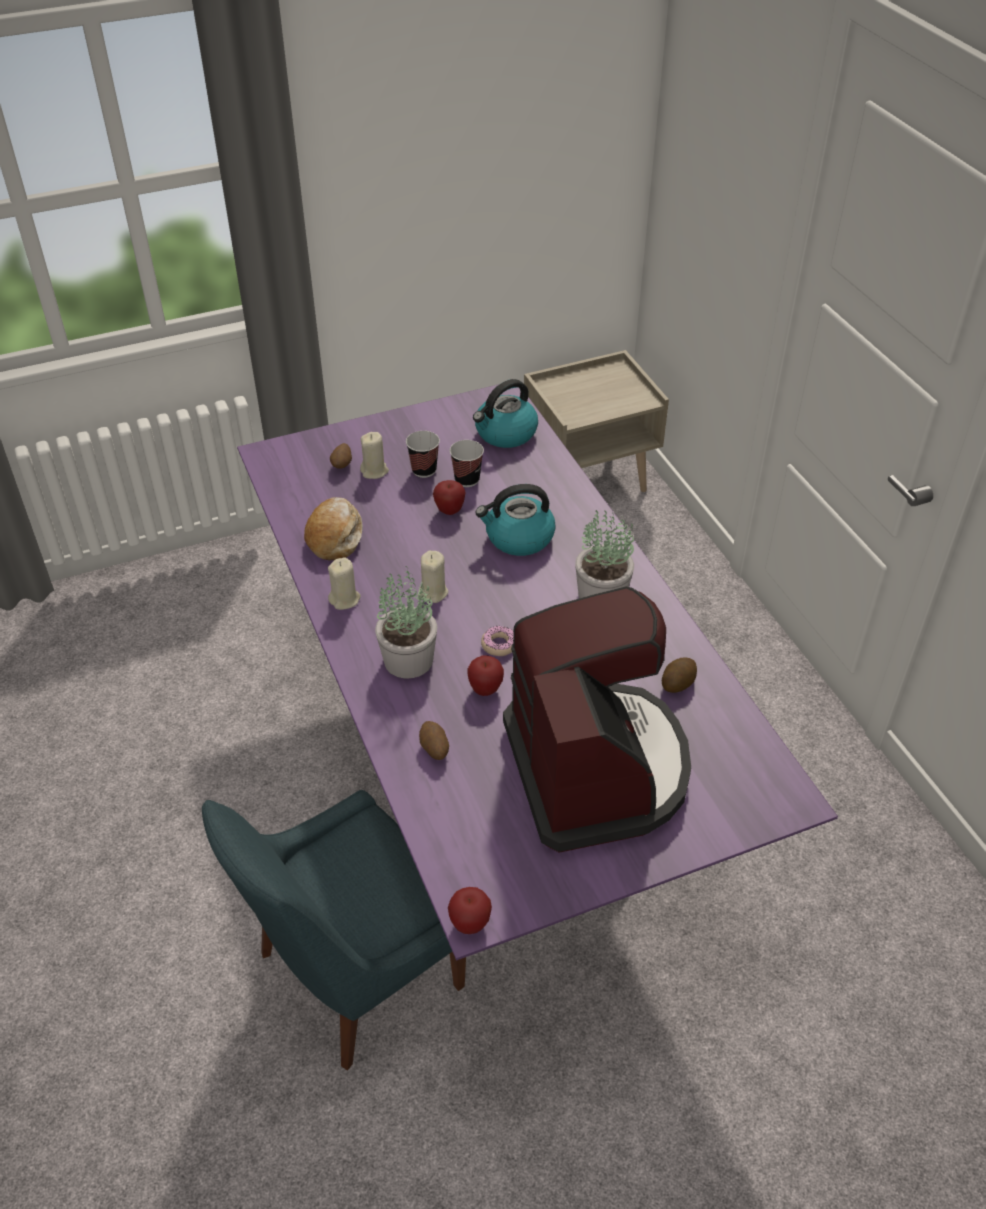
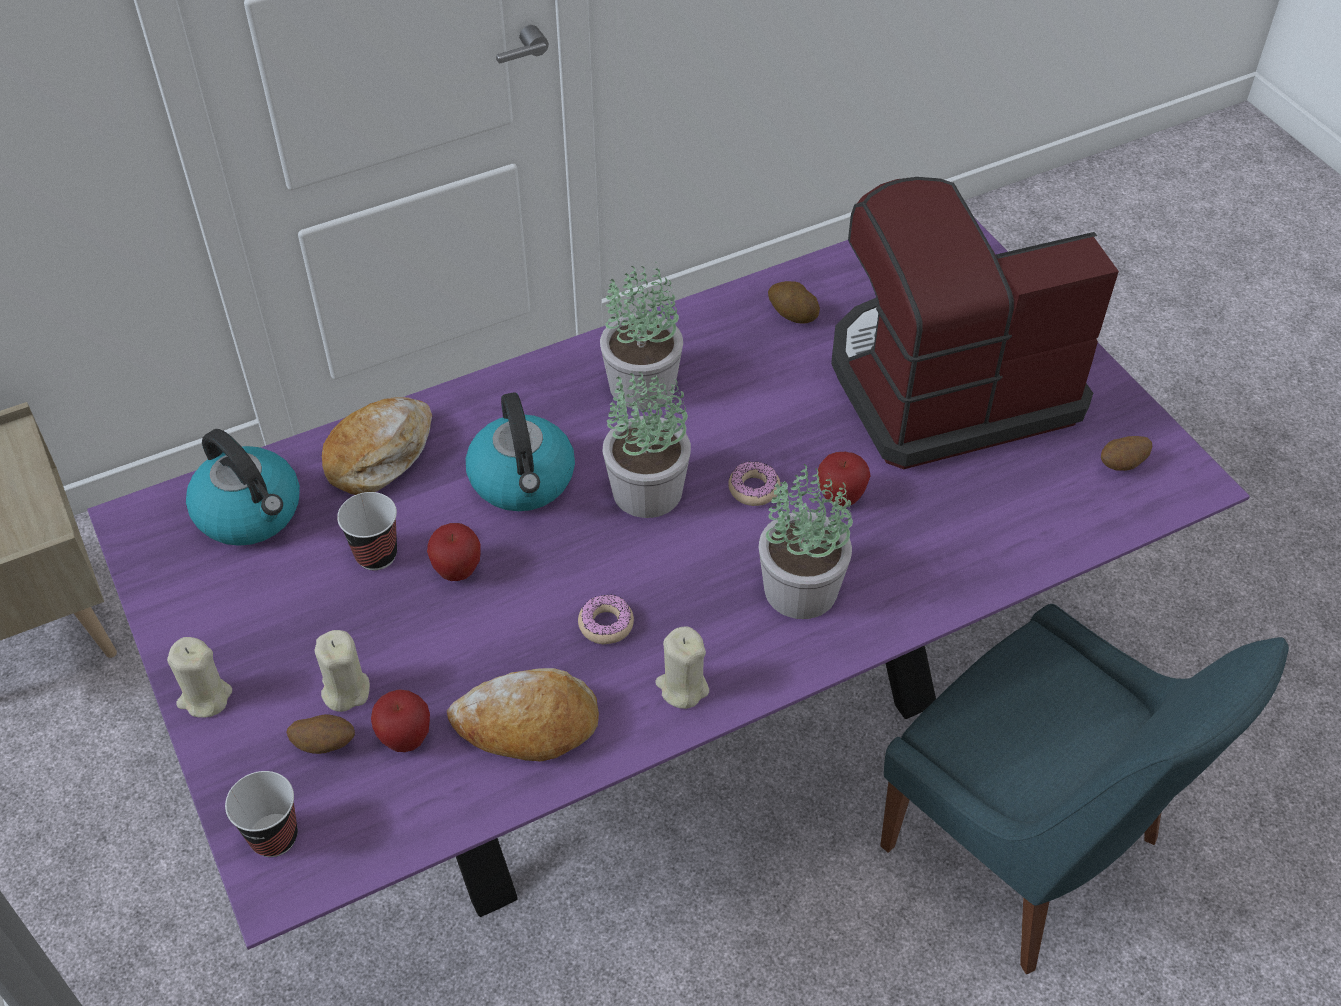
camera: 95 degrees left, 5 degrees up
(398, 569) = (606, 624): none -> donut
(424, 470) = (347, 617): cup -> cup (274, 837)
(433, 592) = (654, 574): beige candle -> beige candle (205, 697)
(434, 749) = (958, 543): potato -> potato (1122, 465)
(470, 924) = (1203, 486): apple -> apple (405, 739)
(502, 593) = (647, 492): none -> potted plant
(545, 479) = (379, 455): none -> bread

